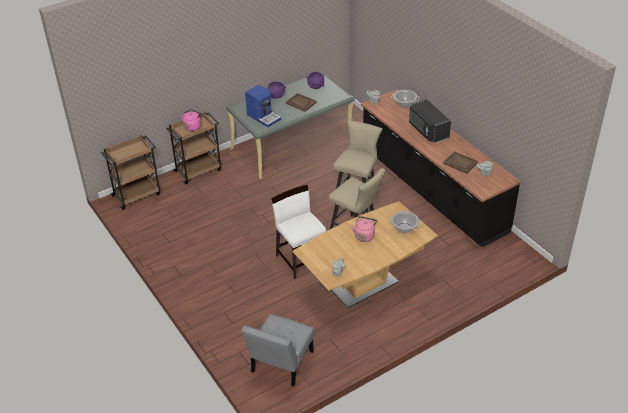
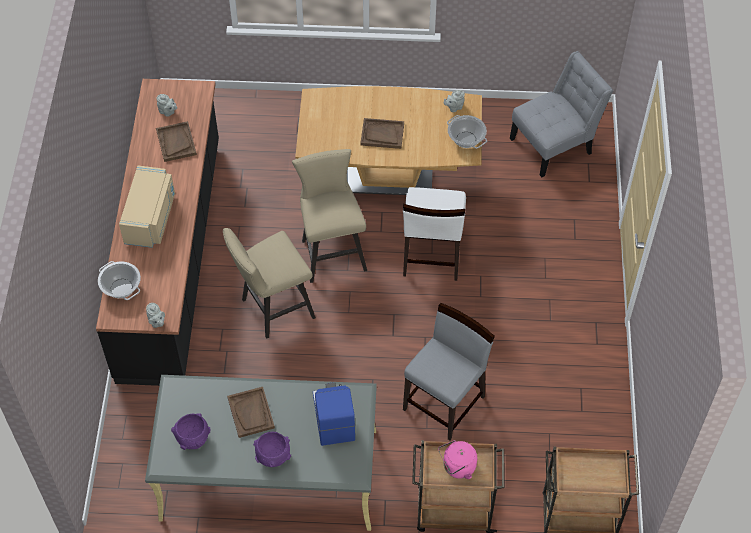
camera: 145 degrees left, 15 degrees up
(235, 203) = (445, 403): none -> grey chair
(364, 235) = (382, 134): pink kettle -> brown tray
(404, 228) = (328, 118): cooking pot -> cooking pot (466, 140)
(427, 130) = (151, 218): black microwave -> beige microwave

